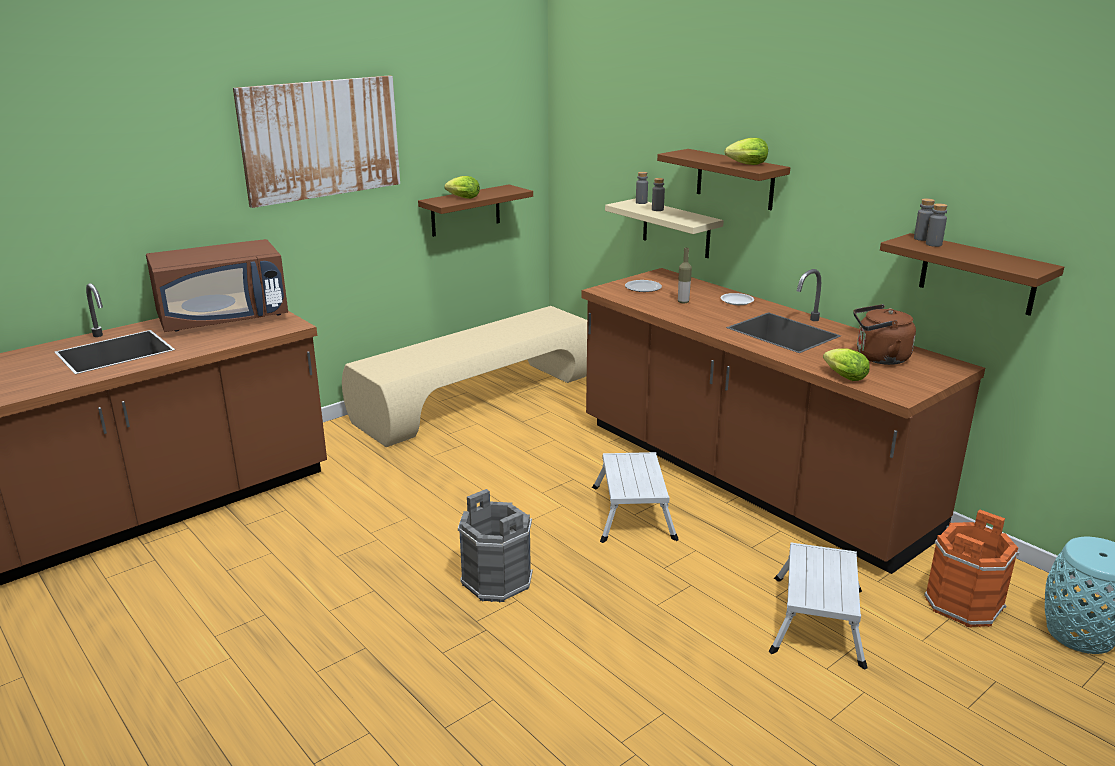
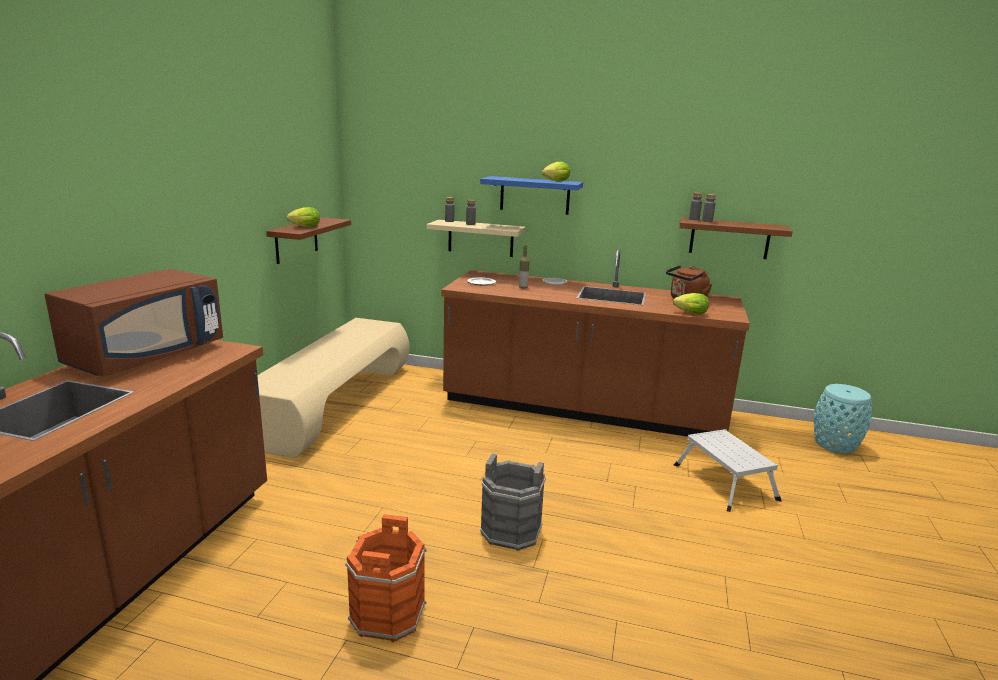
camera: 35 degrees left, 5 degrees down
(321, 139) = (195, 169): picture -> none
(633, 513) = (543, 451): white step ladder -> none
(735, 179) = (534, 195): brown shelf -> blue shelf
(962, 604) = (773, 447): orange bucket -> orange bucket (387, 614)

